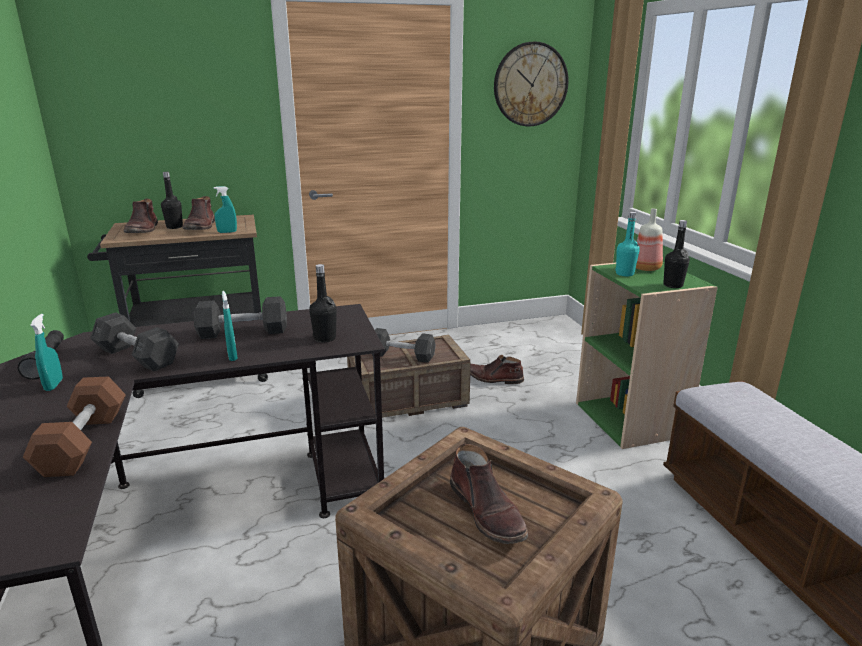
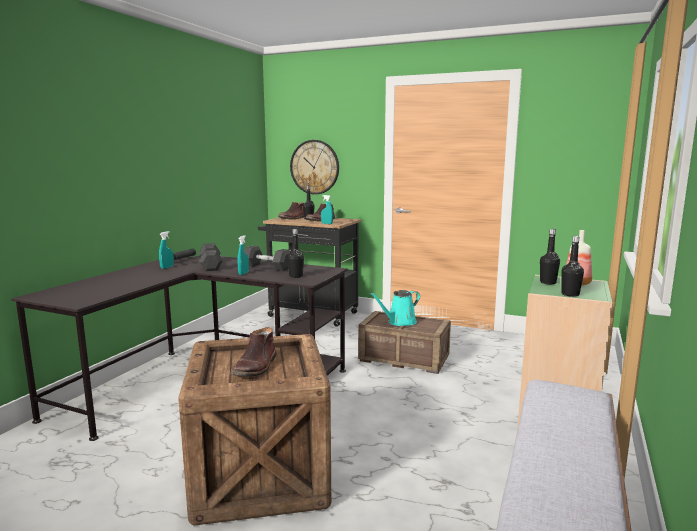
camera: 40 degrees right, 10 degrees down
(83, 442) = (140, 284): brown dumbbell -> none
(402, 356) = (399, 322): grey dumbbell -> turquoise watering can
(494, 378) = (482, 366): brown boot -> none
(530, 84) = (580, 137): wall clock -> wall clock (314, 167)
(624, 274) = (548, 282): turquoise bottle -> black bottle

